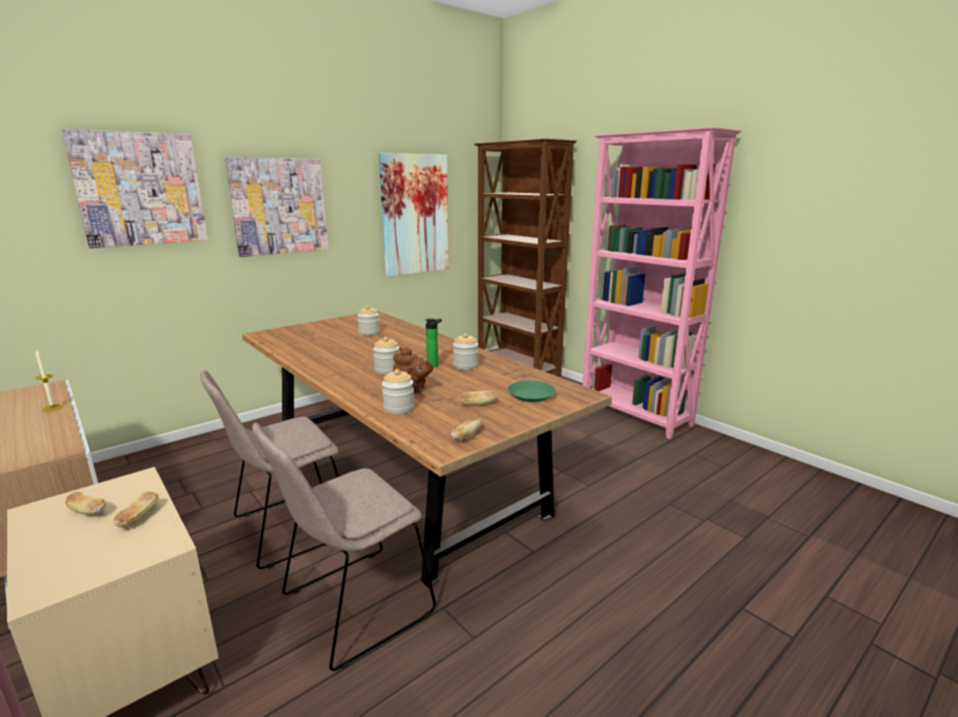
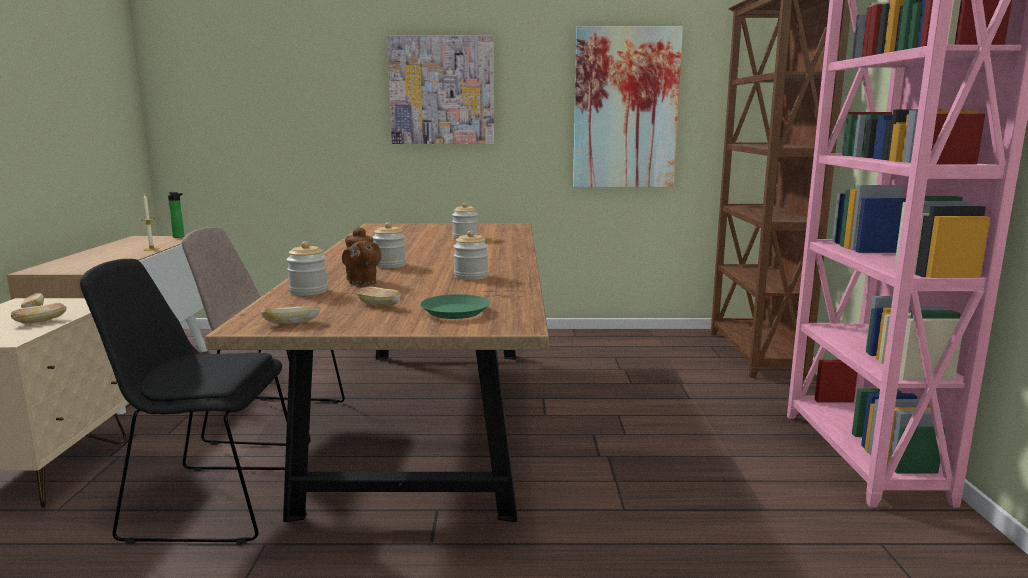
camera: 40 degrees right, 5 degrees down
(140, 189) = (307, 69): picture -> none
(352, 607) = (209, 503): beige chair -> black chair
(434, 365) = (441, 270): bottle -> bottle (180, 237)

